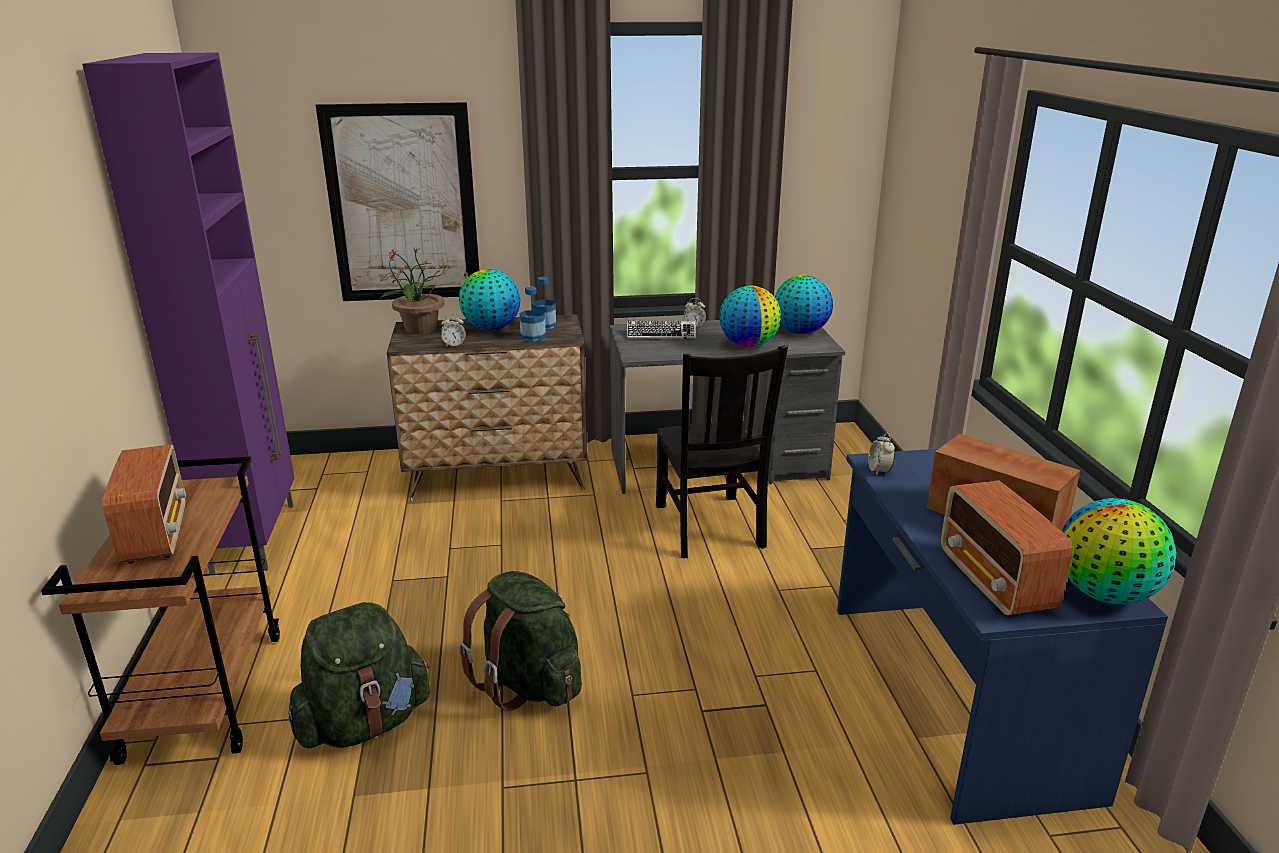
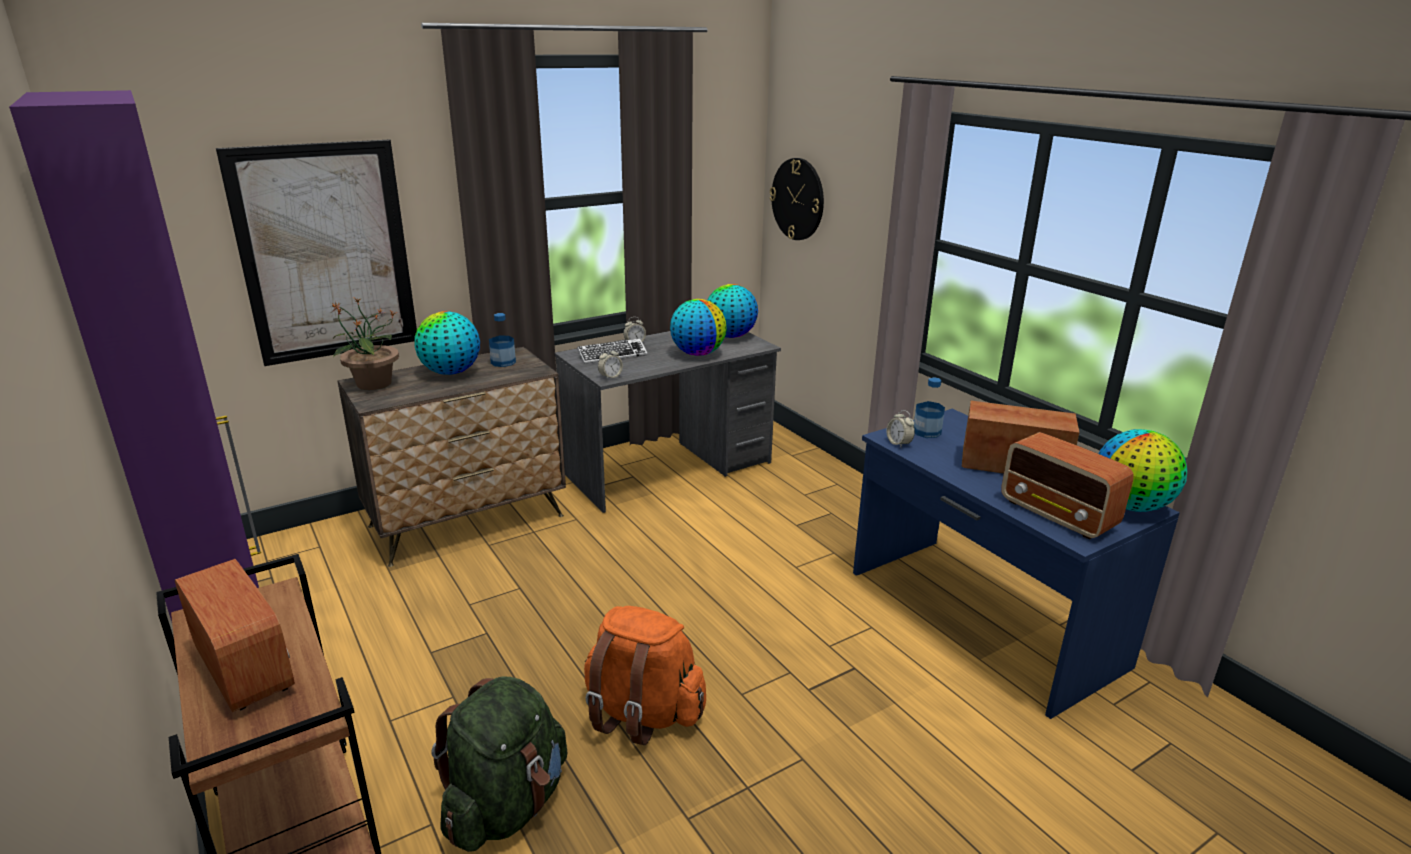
camera: 25 degrees left, 0 degrees up
(454, 345) = (427, 394): alarm clock -> alarm clock (610, 377)
(528, 683) = (642, 713): green backpack -> orange backpack
(533, 337) = (502, 375): bottle -> bottle (927, 432)
(710, 528) = (702, 526): black chair -> none
(905, 187) = (798, 199): none -> wall clock

